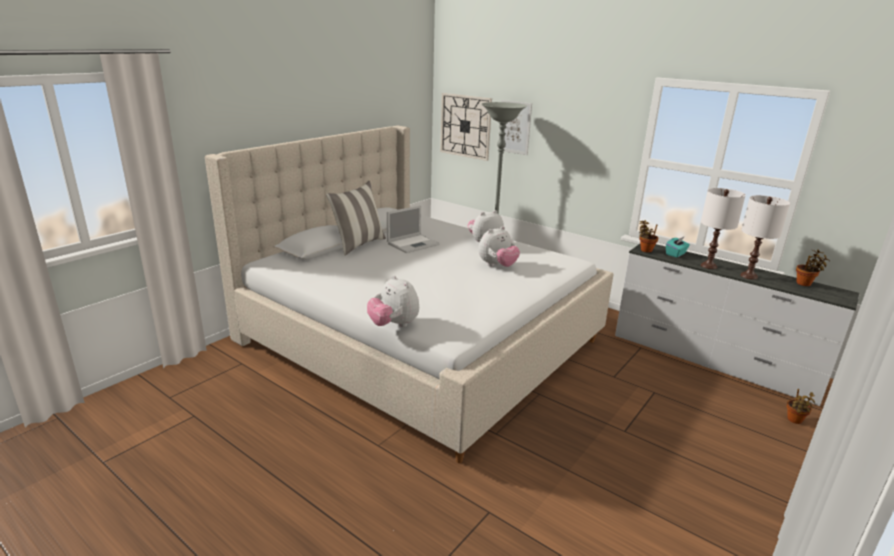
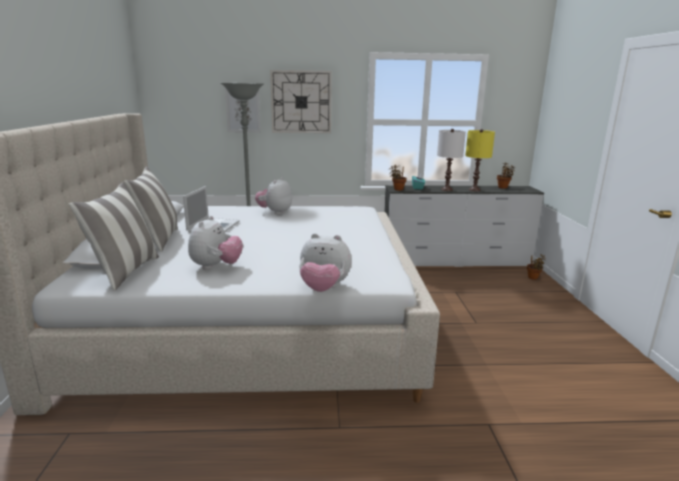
camera: 40 degrees left, 5 degrees down
(302, 264) = (125, 272): none -> pillow
(465, 126) = (185, 113): wall clock -> wall clock (301, 102)
(497, 266) = (316, 224): plush toy -> plush toy (216, 267)
(749, 276) = (474, 190): white table lamp -> yellow table lamp

